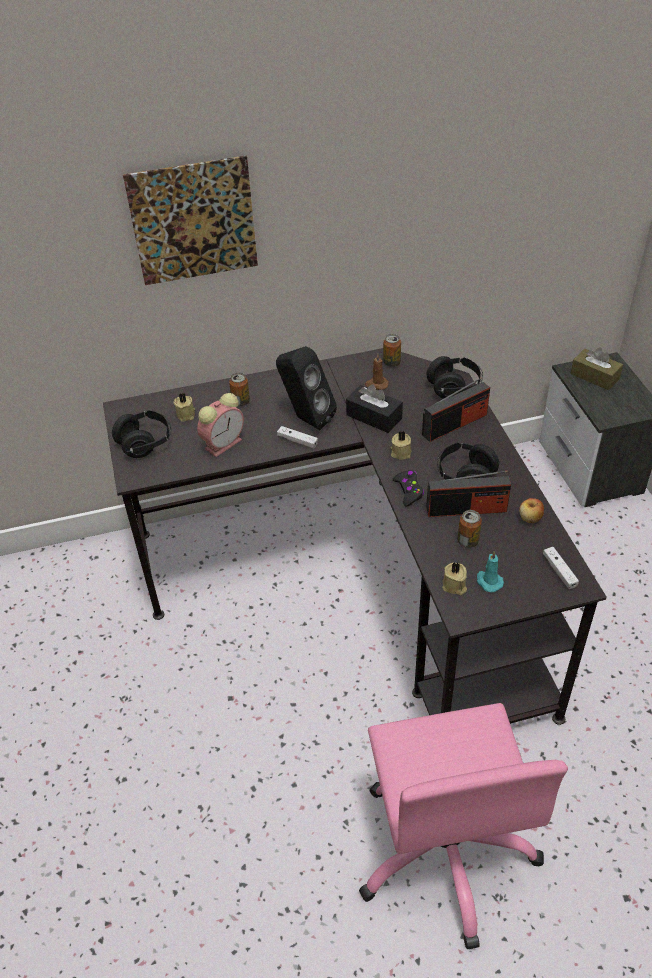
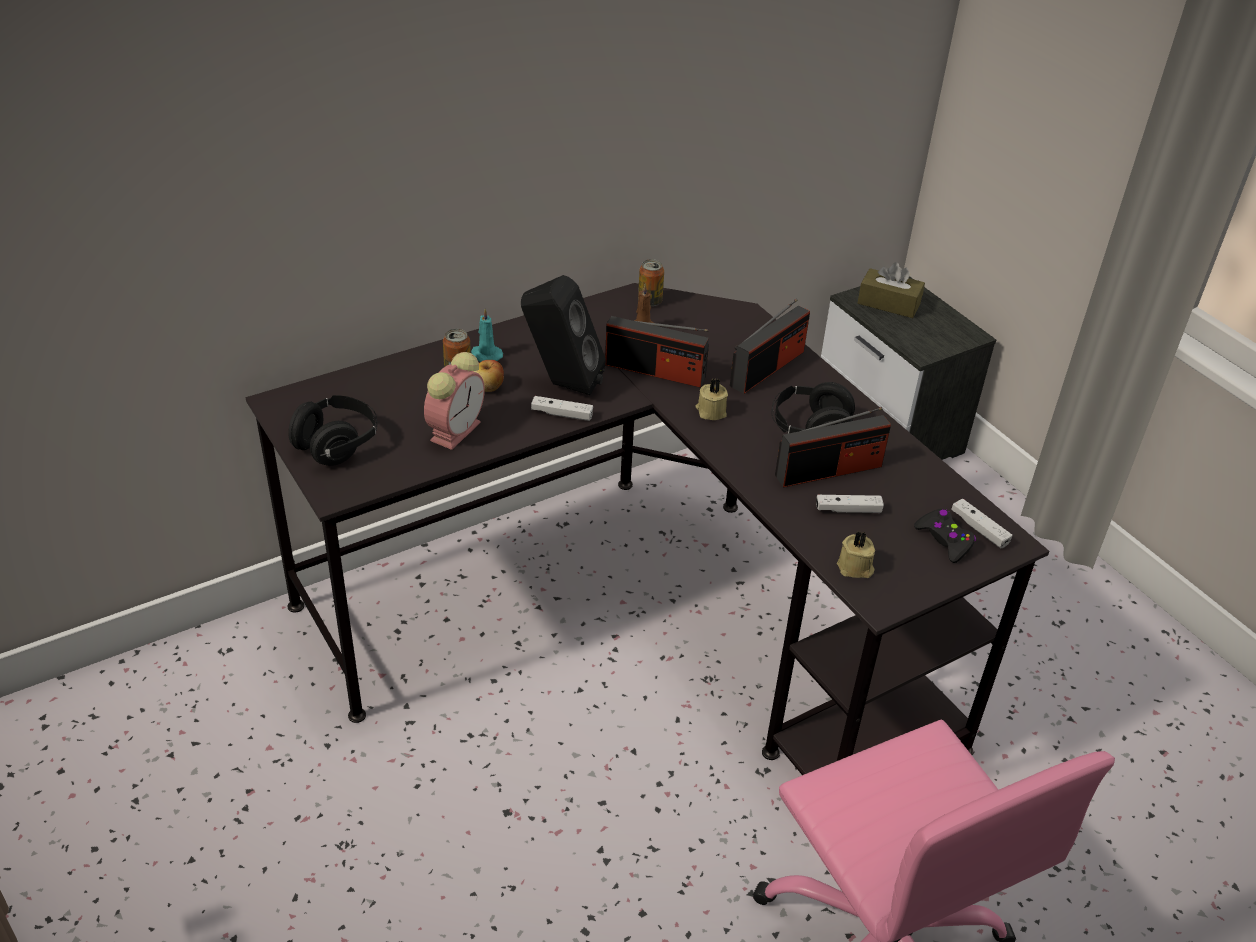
camera: 20 degrees left, 5 degrees down
(186, 414) = (383, 398): beige candle -> none
(193, 221) = (386, 107): picture -> none
(374, 417) = (655, 371): black tissue box -> radio
(408, 491) = (743, 458): black game controller -> black game controller (944, 540)
(454, 387) = (747, 323): black headphones -> none
(468, 541) = (848, 510): can -> white game controller
(488, 581) = (896, 555): turquoise candle -> turquoise candle (485, 355)
(530, 518) = (914, 470): apple -> apple (489, 387)

